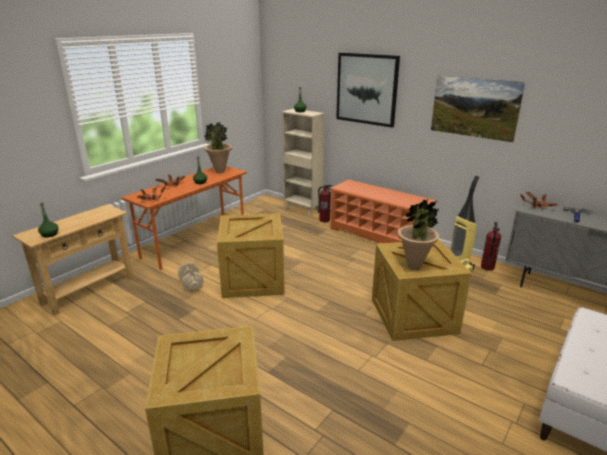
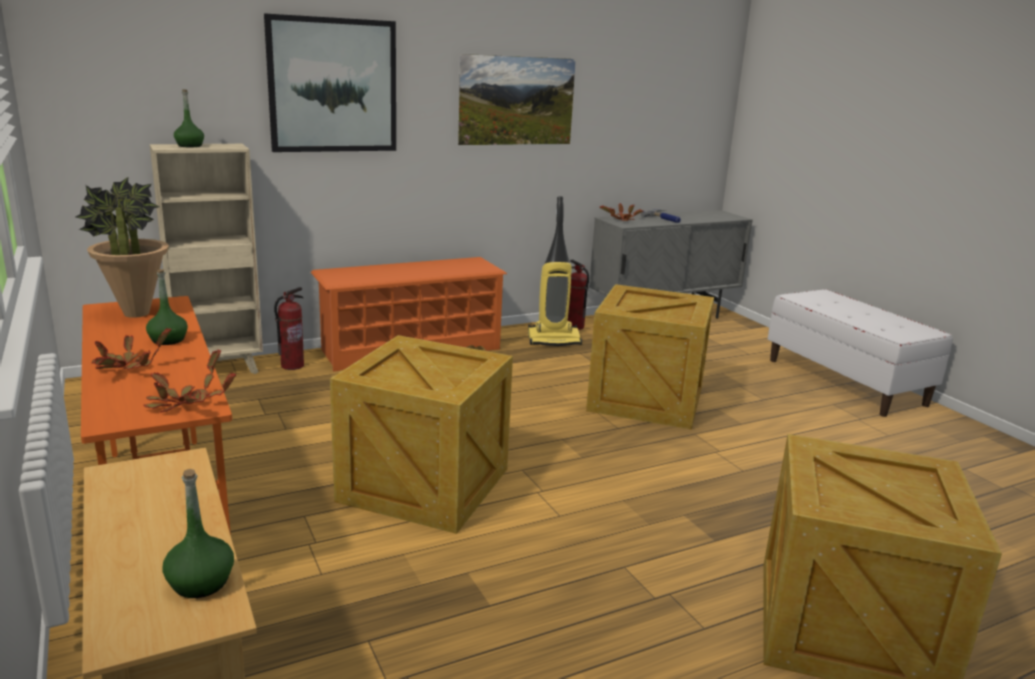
camera: 65 degrees left, 5 degrees down
(191, 283) = (354, 558): beige dumbbell -> none
(414, 266) = (674, 314): potted plant -> none

